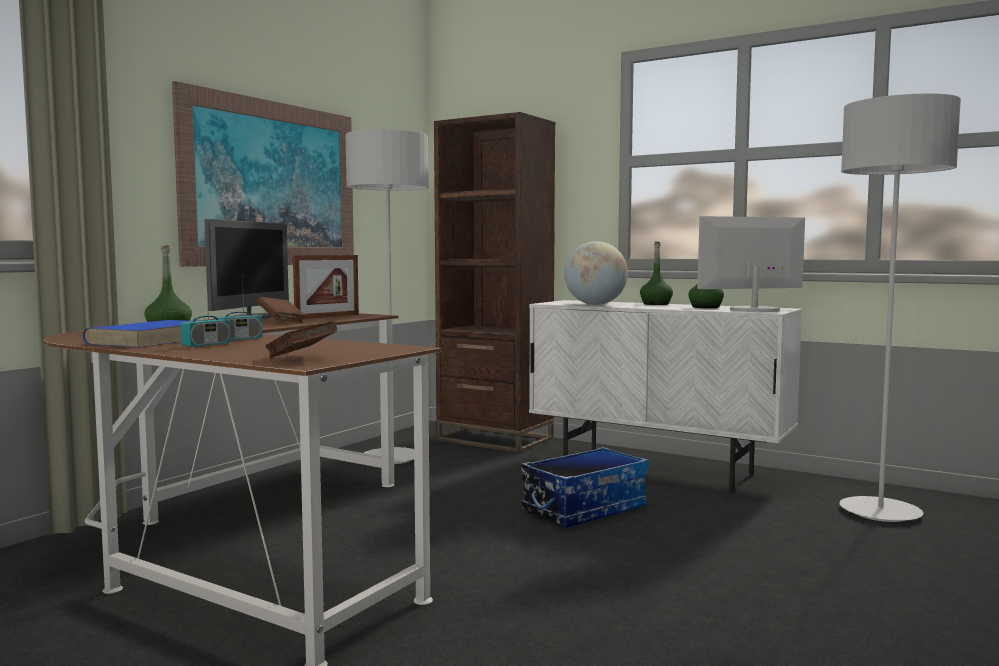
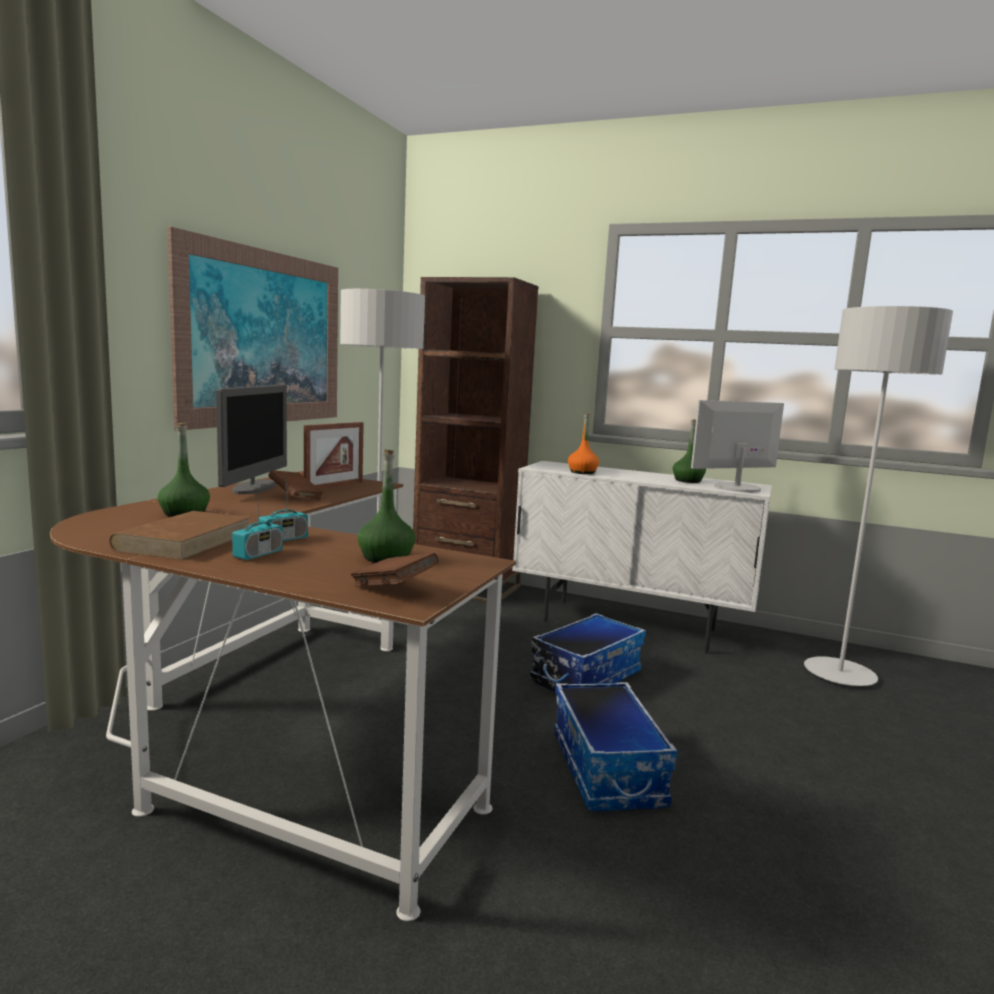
camera: 10 degrees left, 5 degrees up
(152, 340) = (186, 541): blue book -> brown book
(567, 578) = (608, 770): none -> storage box
(595, 304) = (582, 472): globe -> orange bottle
(656, 304) = (636, 472): green bottle -> green bottle (386, 558)

